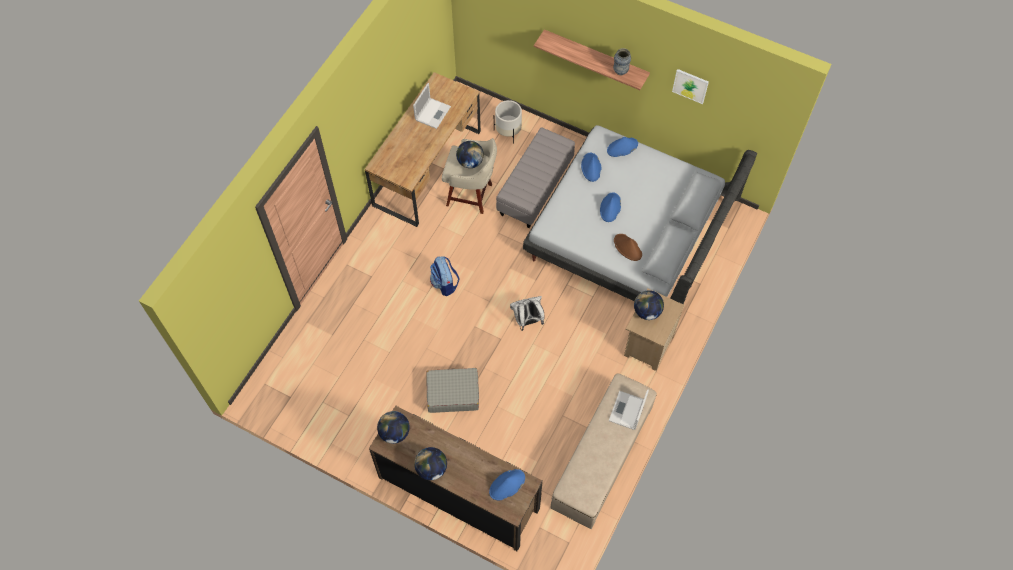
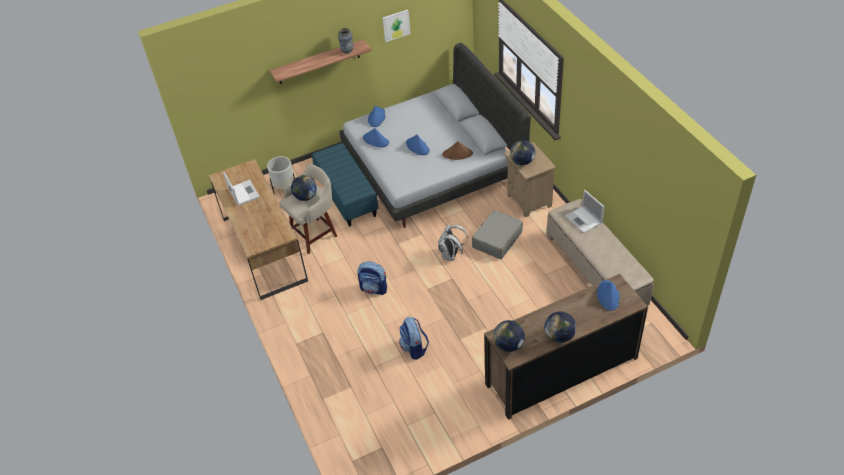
camera: 50 degrees left, 15 degrees down
(403, 357) = (414, 348): none -> backpack
(452, 393) = (473, 331): grey suitcase -> grey suitcase (497, 240)
(535, 189) = (347, 197): grey ottoman -> blue ottoman

